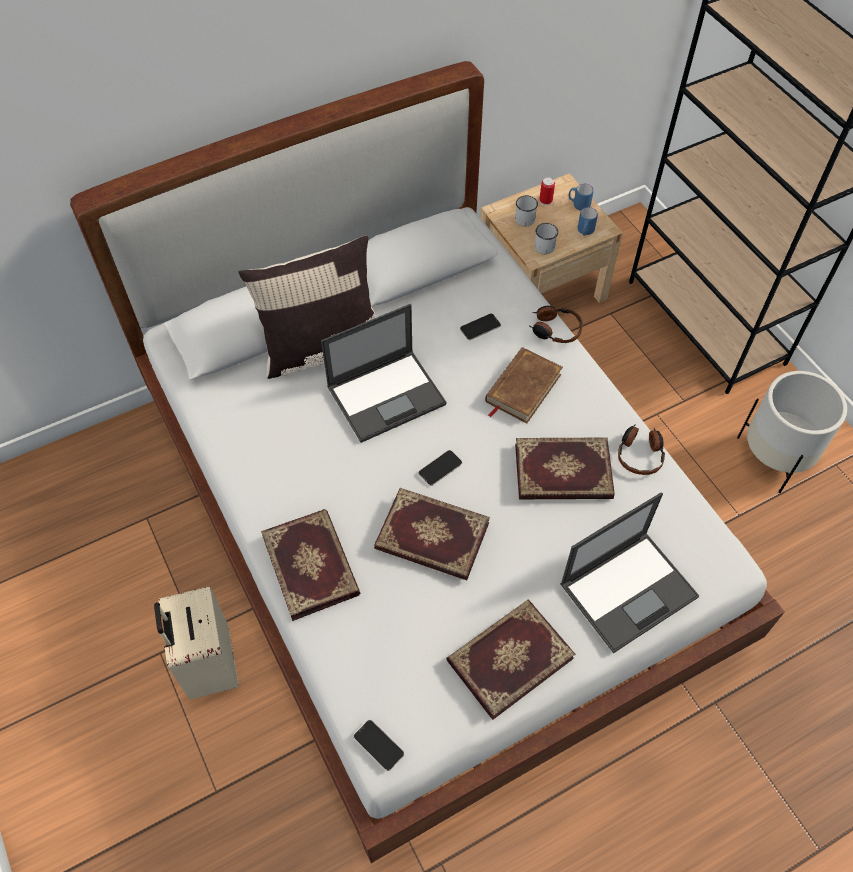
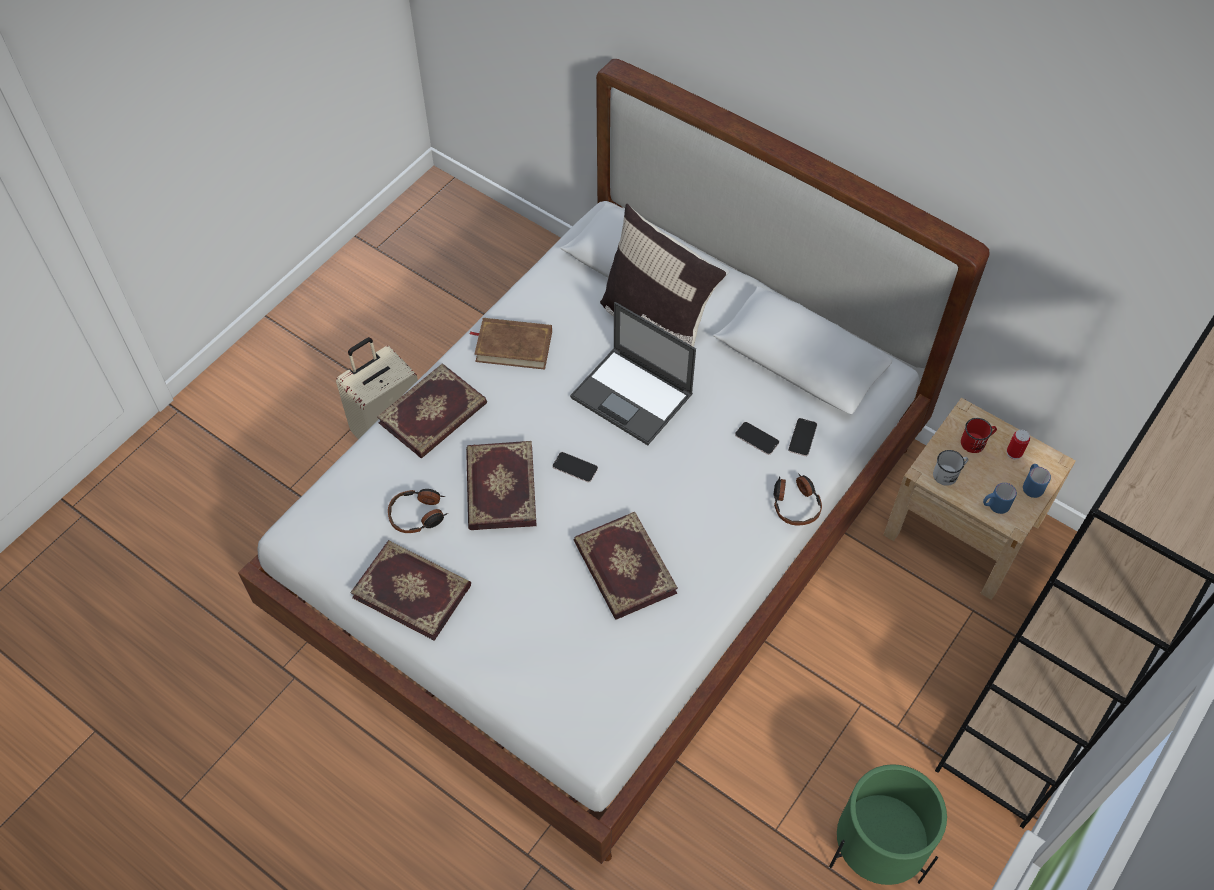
camera: 65 degrees right, 0 degrees up
(378, 745) = (299, 525): phone -> phone (802, 437)
(522, 388) = (703, 500): brown book -> brown book (513, 346)
(525, 217) = (976, 442): white mug -> red mug
(629, 589) = (524, 665): laptop -> none
(640, 454) = (683, 629): headphones -> headphones (418, 515)
(775, 457) = (876, 849): white planter -> green planter

